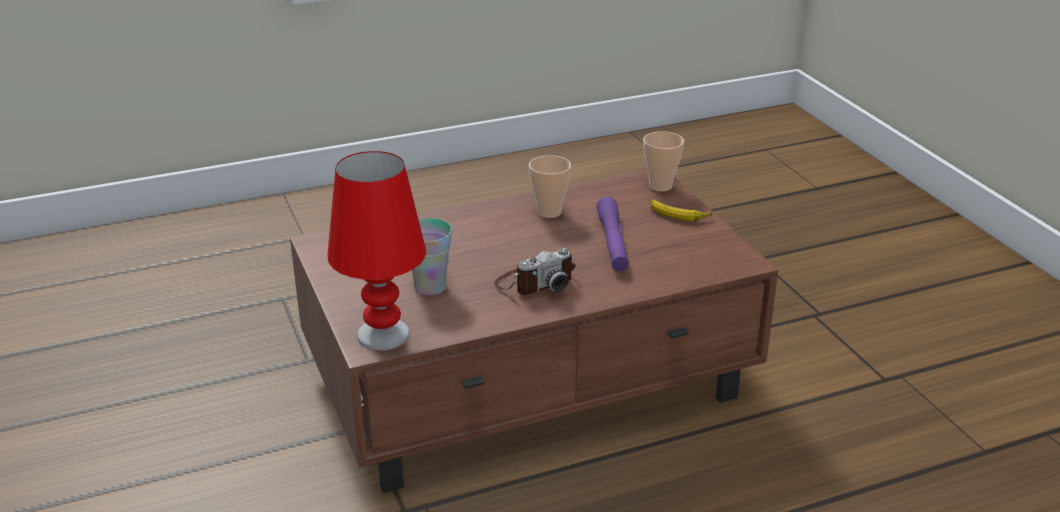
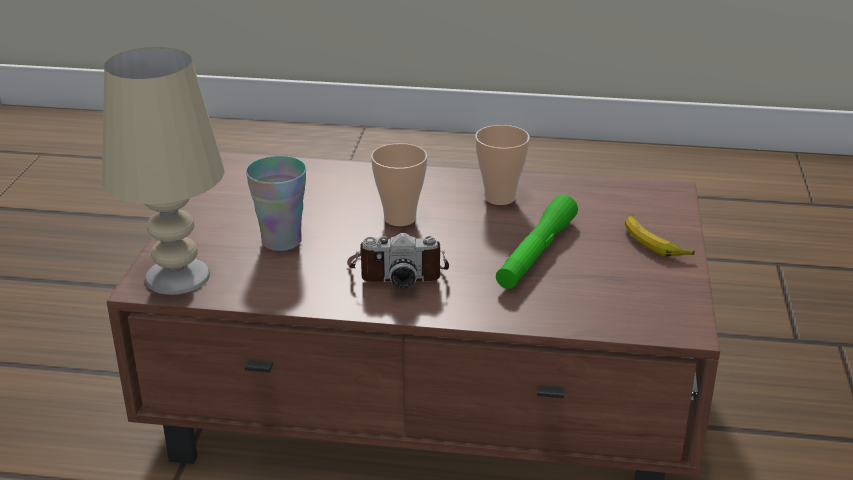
camera: 30 degrees right, 0 degrees up
(382, 335) = (177, 276): red table lamp -> beige table lamp
(612, 243) = (536, 253): purple flashlight -> green flashlight
(660, 186) = (667, 204): cup -> cup (400, 218)

